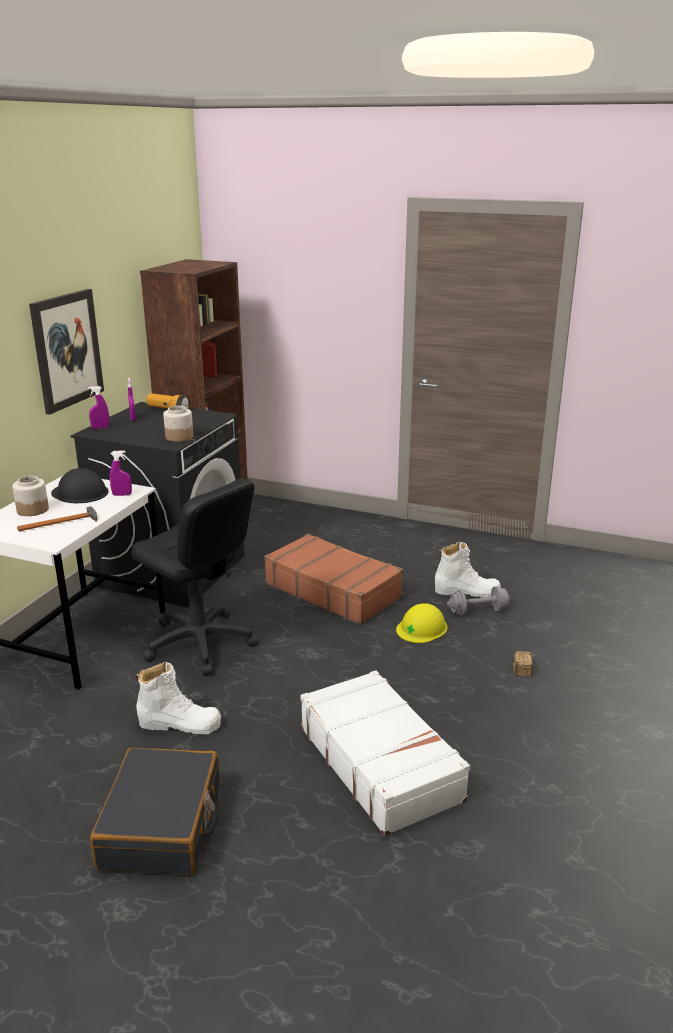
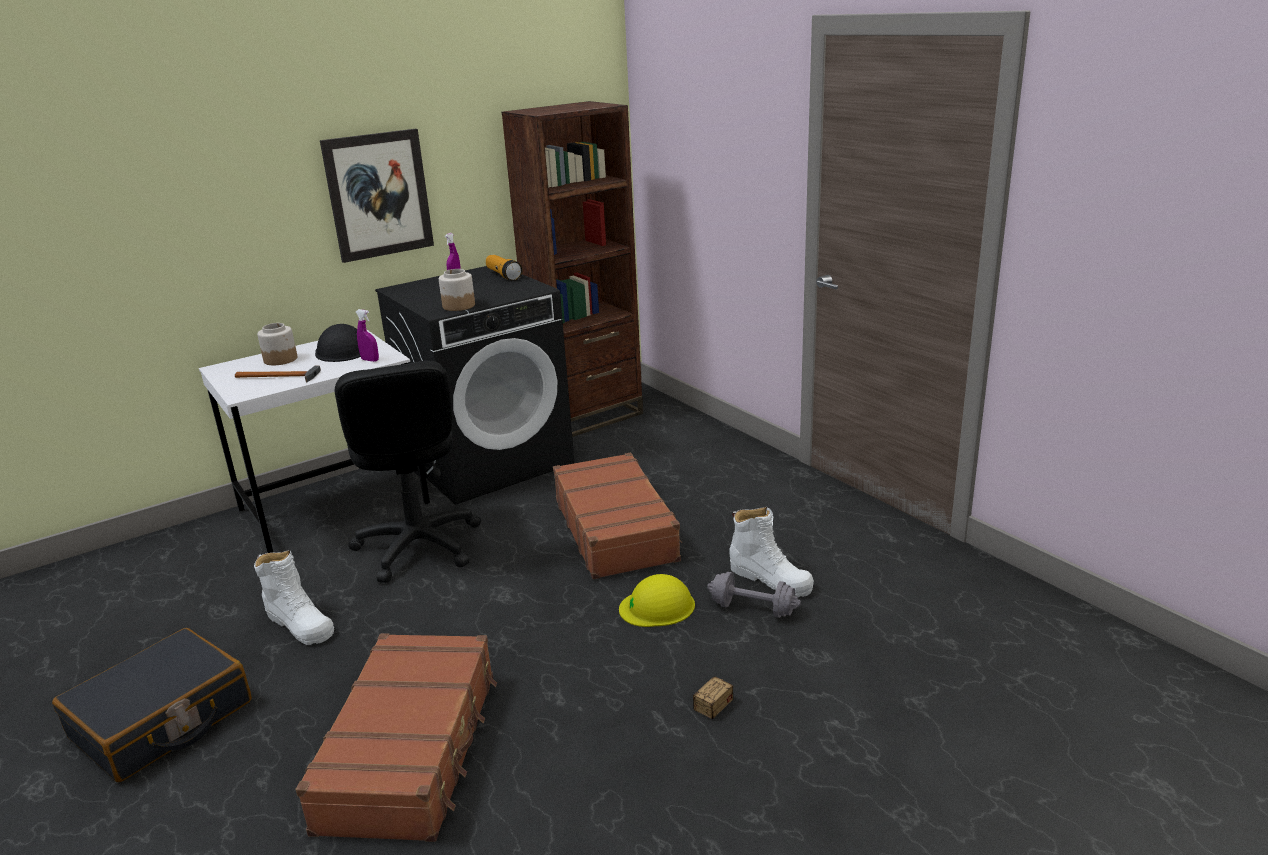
camera: 35 degrees right, 0 degrees up
(100, 428) = (411, 285): purple spray bottle -> none
(380, 763) = (412, 750): white suitcase -> brown suitcase

